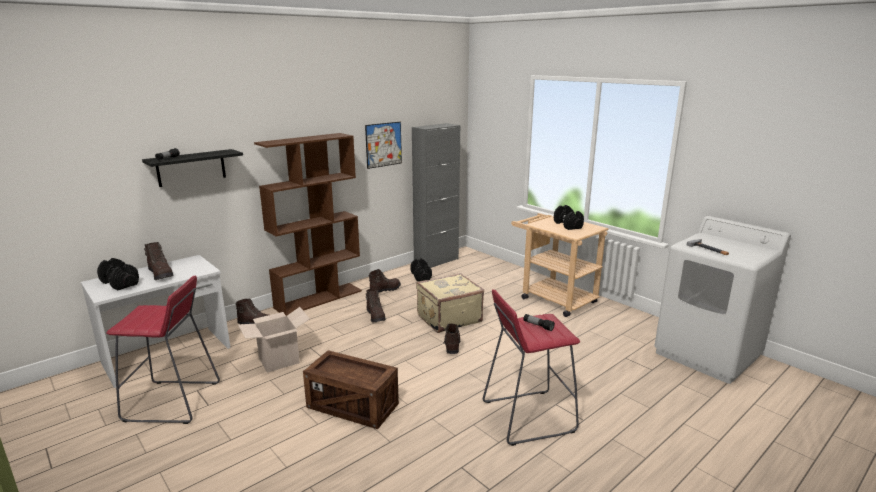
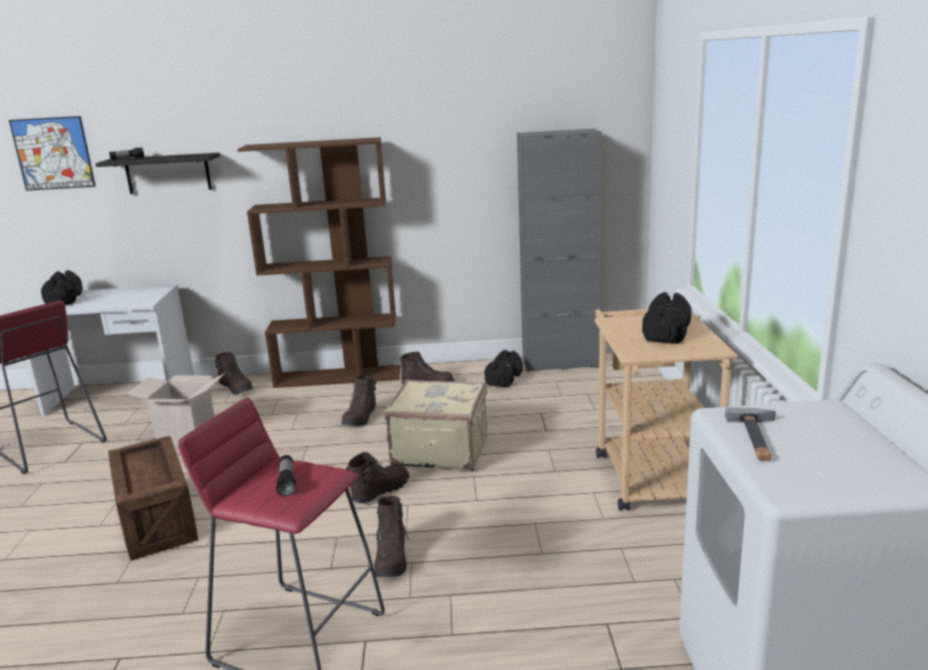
camera: 40 degrees right, 0 degrees up
(161, 274) = (106, 298): brown boot -> brown boot (392, 558)
(383, 144) = (465, 159): picture -> picture (53, 153)

